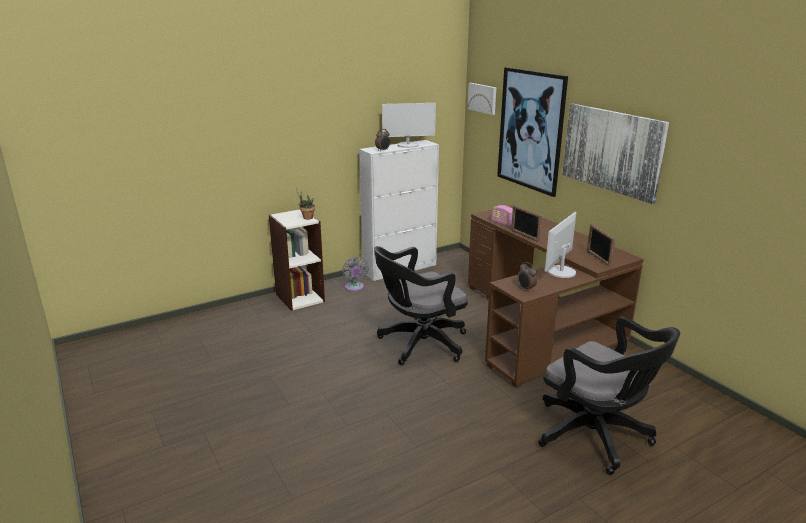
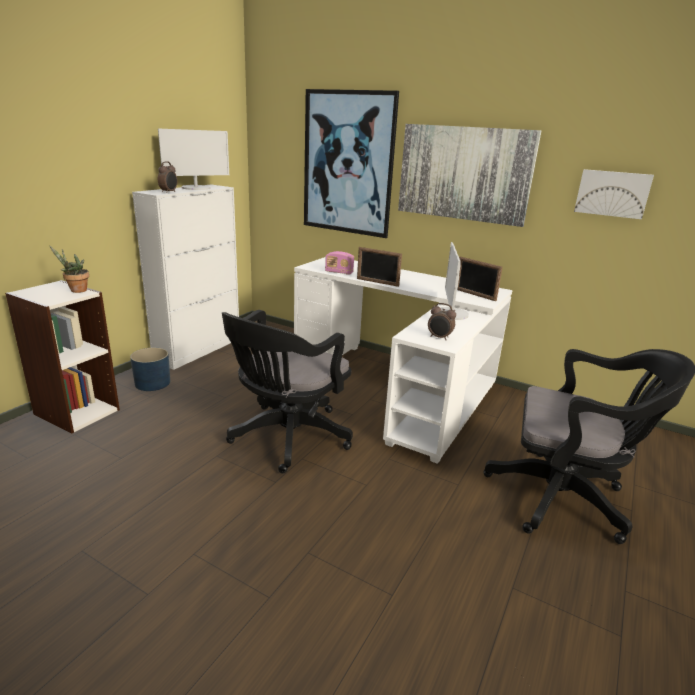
camera: 30 degrees left, 0 degrees up
(354, 288) = (153, 383): grey fan -> blue planter
(483, 98) = (274, 132): picture -> picture (612, 193)
(540, 326) = (400, 384): brown desk -> white desk

